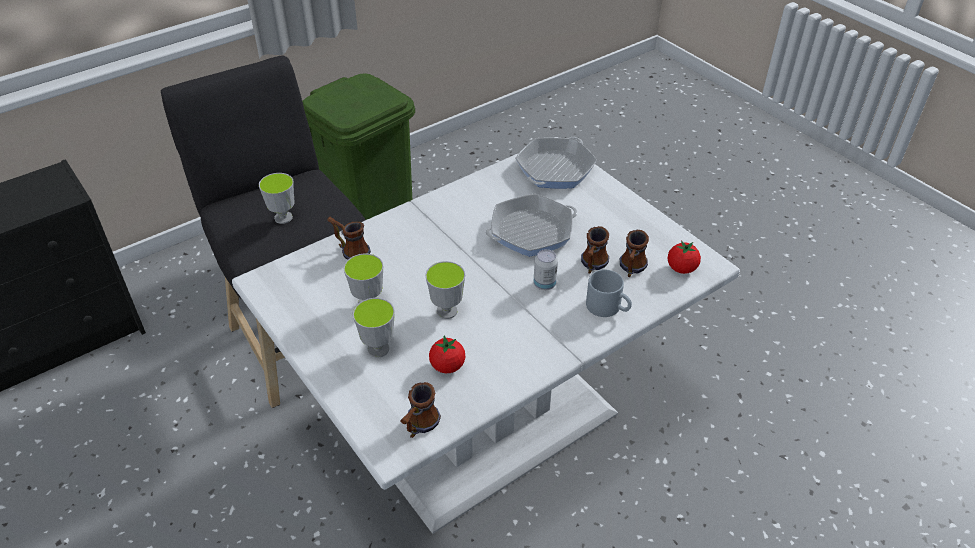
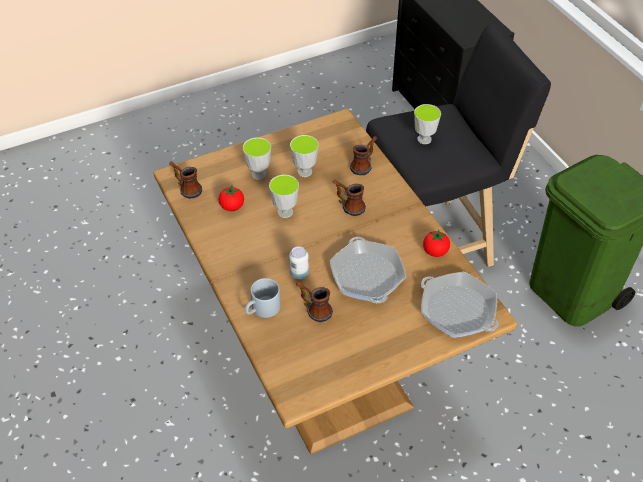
camera: 100 degrees right, 5 degrees up
(487, 423) = (321, 354): white dining table -> brown dining table
(631, 269) = (303, 336): mug -> mug (348, 206)
(681, 268) = (295, 374): tomato -> tomato (435, 251)

